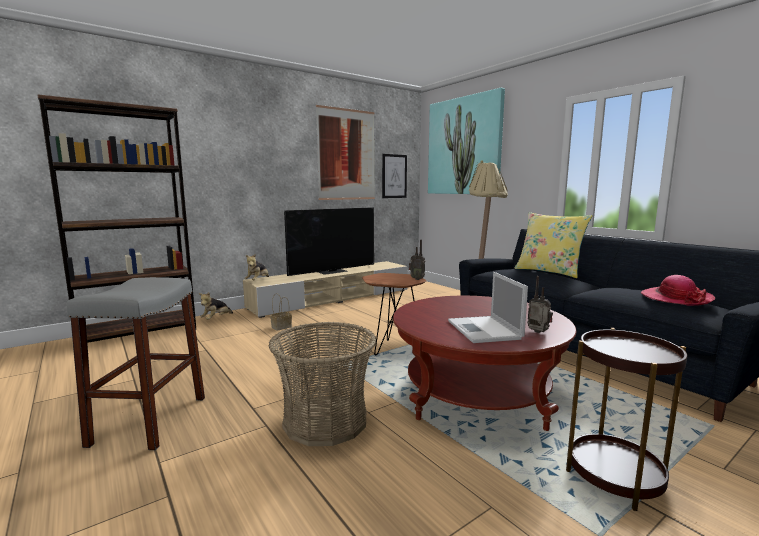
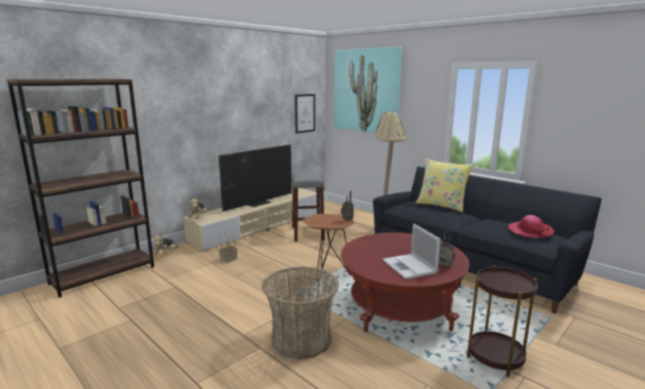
camera: 10 degrees left, 5 degrees up
(150, 420) = (168, 352): grey stool -> grey stool (307, 233)
(346, 154) = (265, 98): picture -> none

